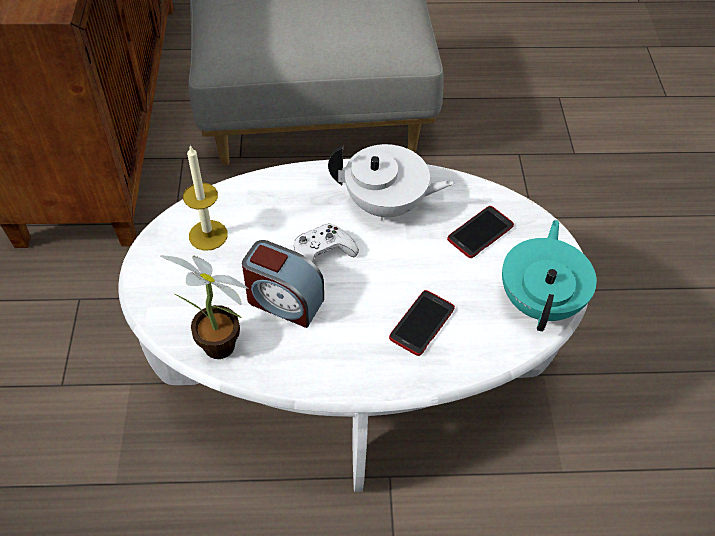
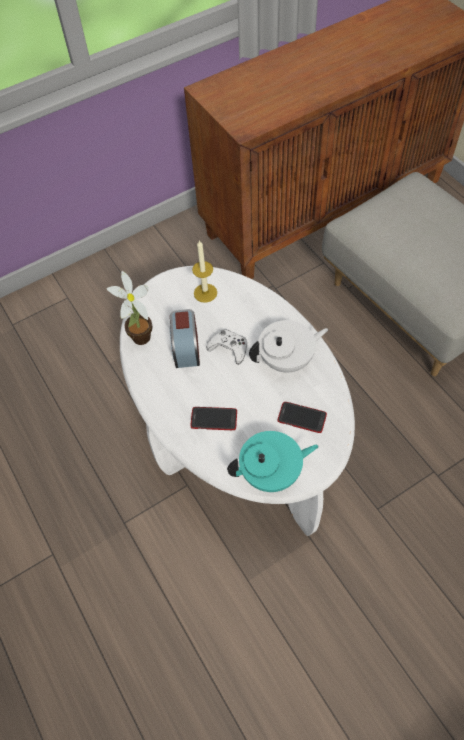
camera: 65 degrees right, 5 degrees up
(386, 205) = (287, 360): white teapot -> white teapot turned 90 degrees counterclockwise

